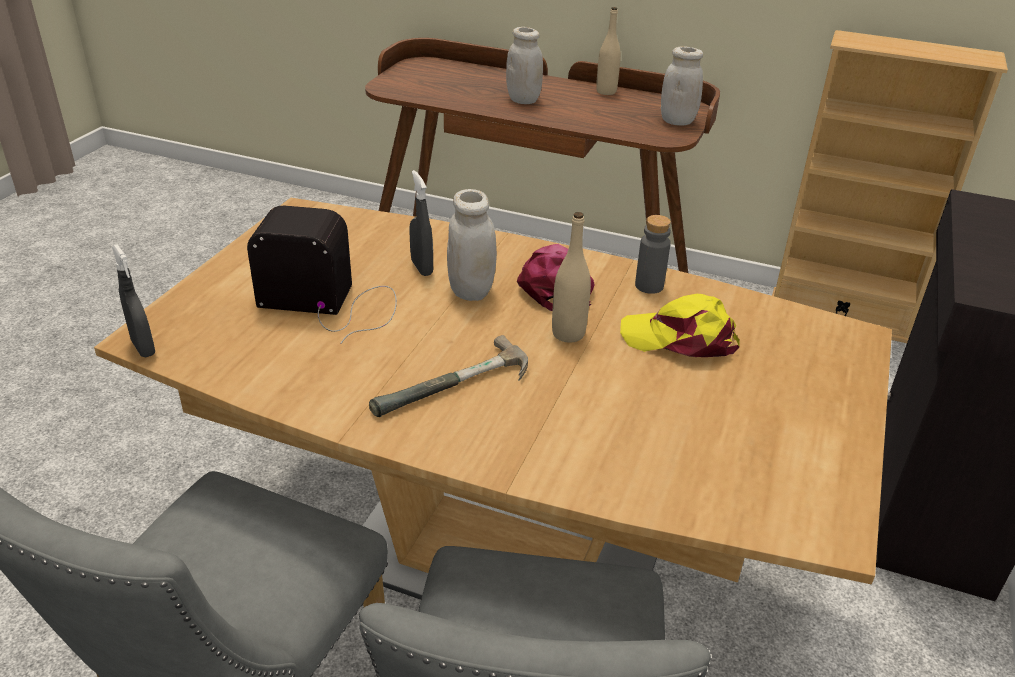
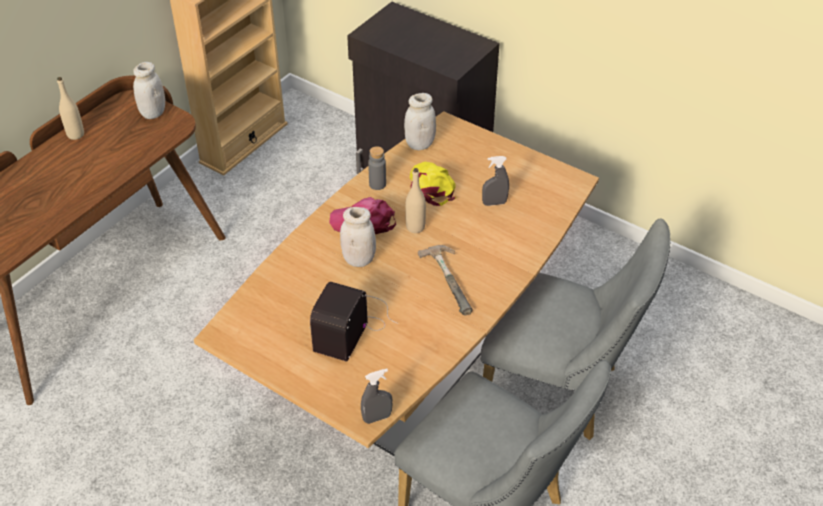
camera: 75 degrees left, 10 degrees up
(421, 267) = (324, 278): grey spray bottle -> grey spray bottle (494, 203)
(523, 100) = (66, 184): white jar -> white jar (419, 144)
(680, 339) = (432, 186): yellow cap -> yellow cap turned 135 degrees clockwise

